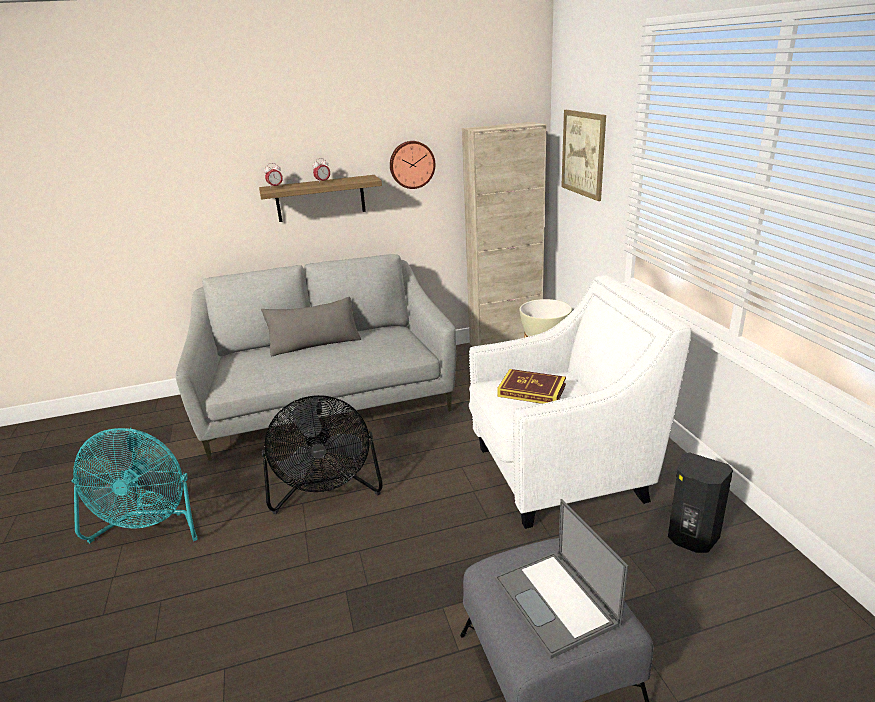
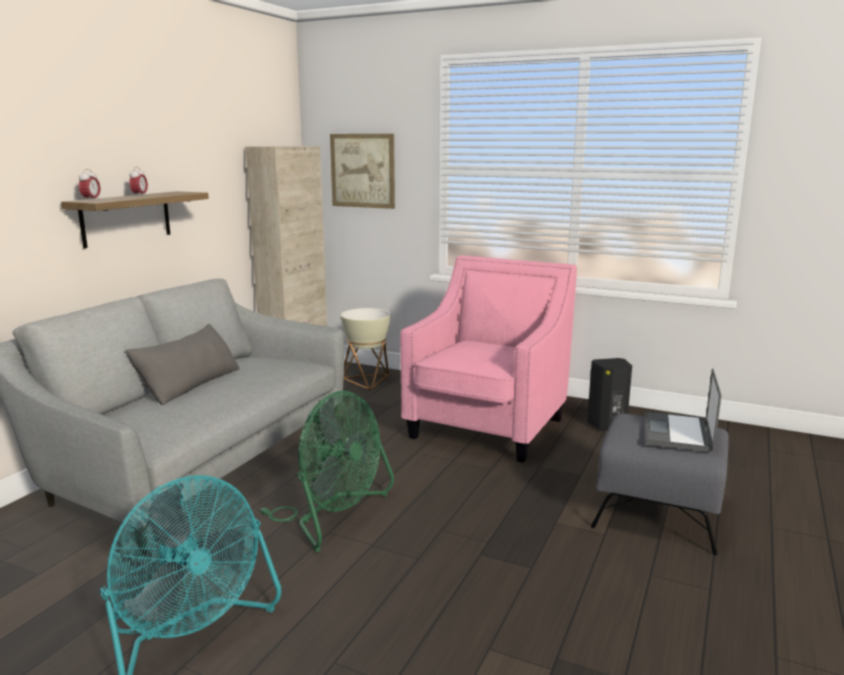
camera: 50 degrees left, 10 degrees down
(322, 491) = (331, 517): black fan -> green fan
(411, 164) = (207, 182): wall clock -> none
(531, 391) = (471, 351): book -> none
(557, 602) = (678, 433): laptop -> laptop turned 90 degrees clockwise
(561, 472) = (487, 427): white armchair -> pink armchair

